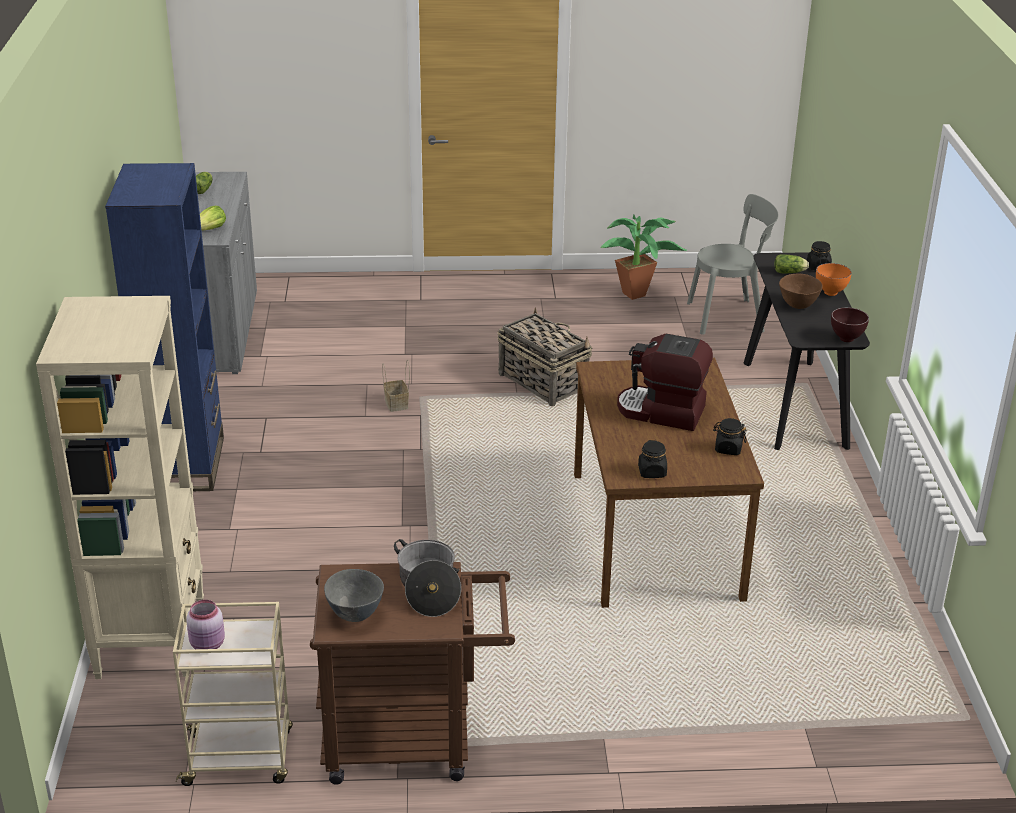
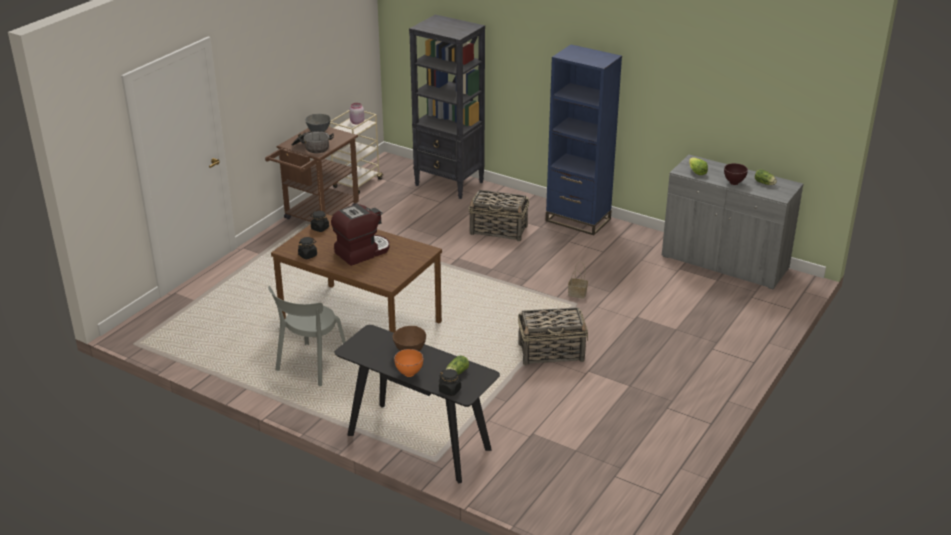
camera: 125 degrees right, 0 degrees up
(151, 637) = (449, 184): beige bookcase -> black bookcase
(282, 520) = (499, 230): none -> basket
(639, 294) = (639, 451): potted plant -> none
(729, 317) = (562, 479): grey chair -> grey chair (311, 366)
(847, 339) = (350, 348): brown bowl -> brown bowl (734, 183)

